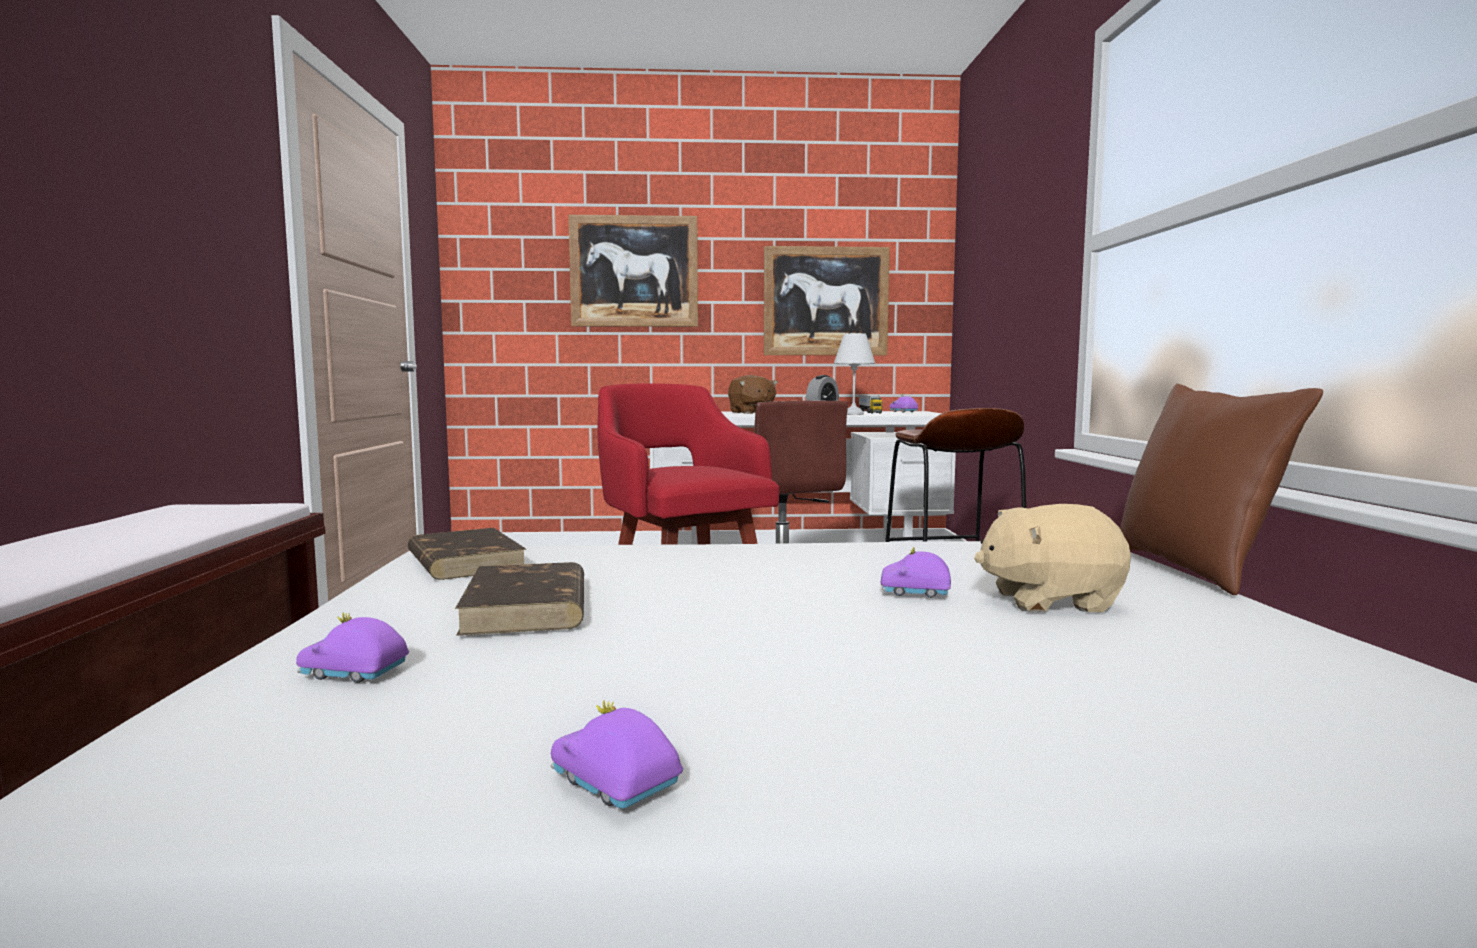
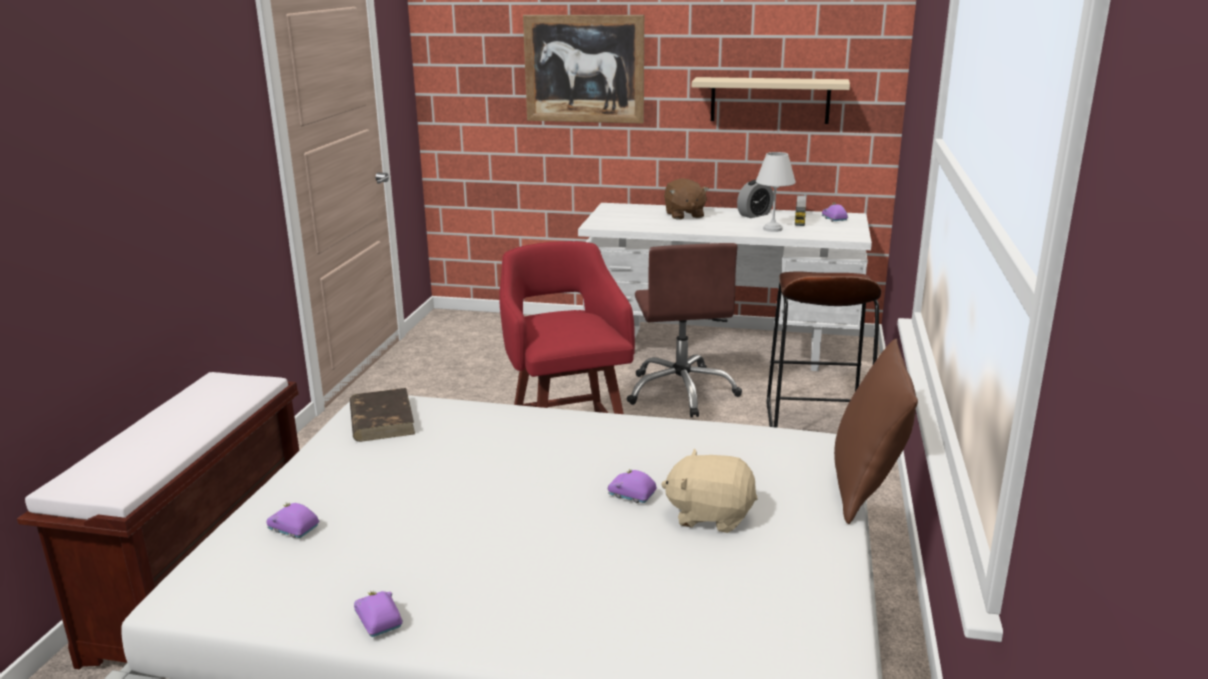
camera: 15 degrees right, 15 degrees up
(527, 607) = (396, 481): brown book -> none
(825, 301) = (770, 100): picture -> beige shelf

